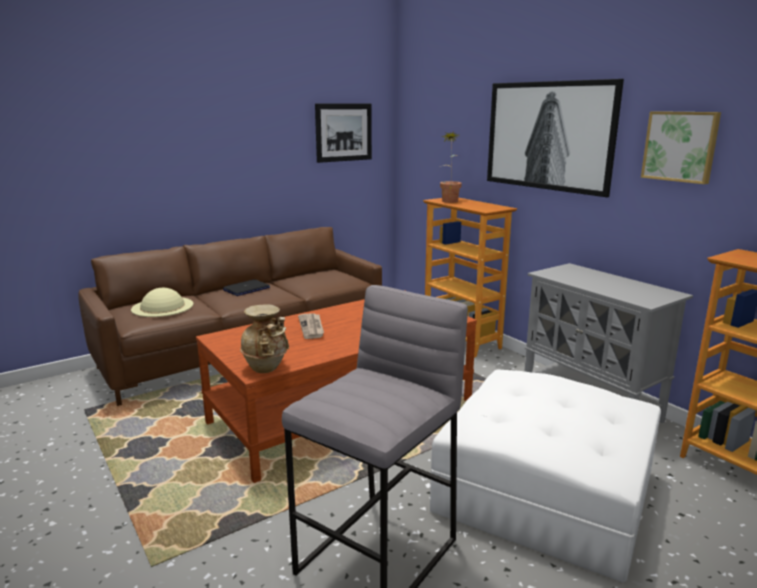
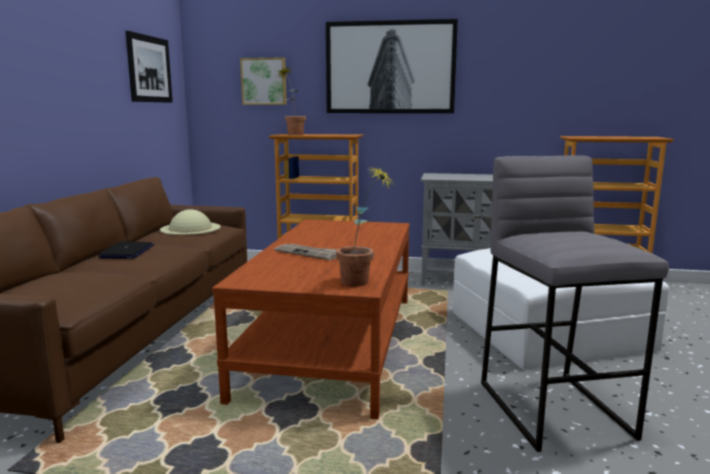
camera: 45 degrees left, 5 degrees down
(162, 306) = (65, 284): beige hat -> beige hat (190, 228)
(267, 368) = (362, 283): beige vase -> potted plant
(680, 146) = (509, 68): picture -> picture (264, 81)

